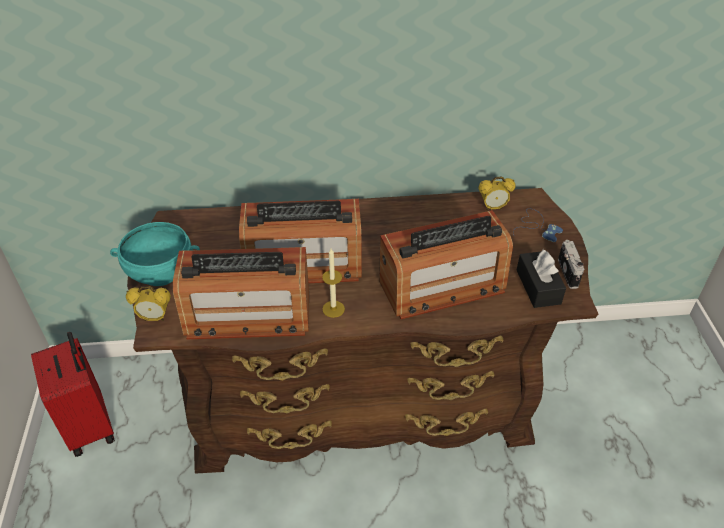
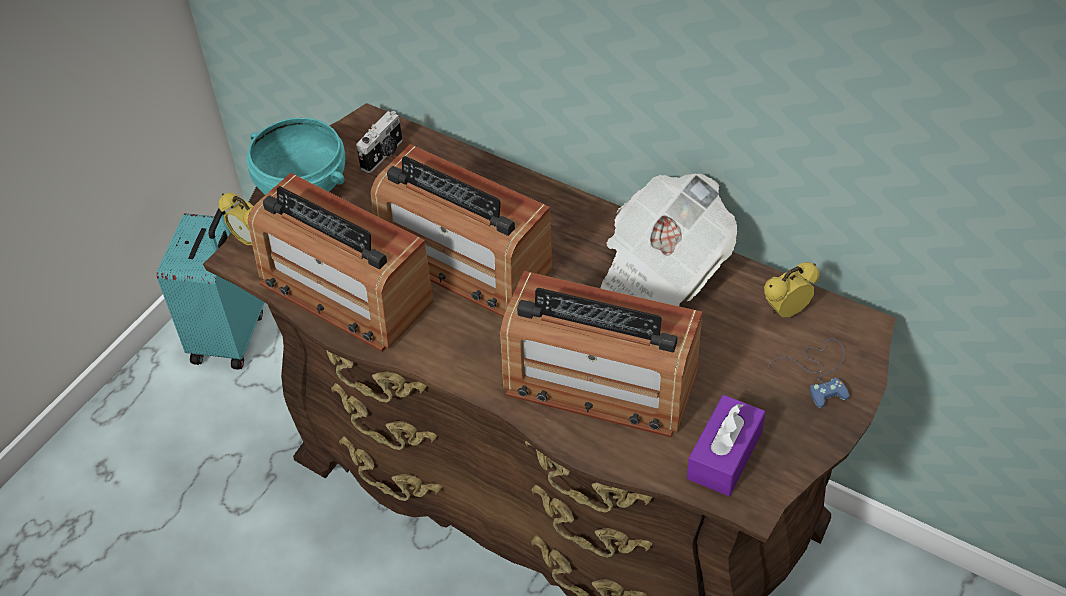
camera: 40 degrees right, 5 degrees up
(91, 426) = (231, 337): red suitcase -> turquoise suitcase
(333, 309) = (442, 337): candle -> none
(414, 217) = (662, 269): none -> newspaper
(493, 208) = (787, 311): alarm clock -> alarm clock turned 120 degrees clockwise
(538, 287) = (724, 455): black tissue box -> purple tissue box
(569, 273) = (791, 462): camera -> camera (383, 155)

